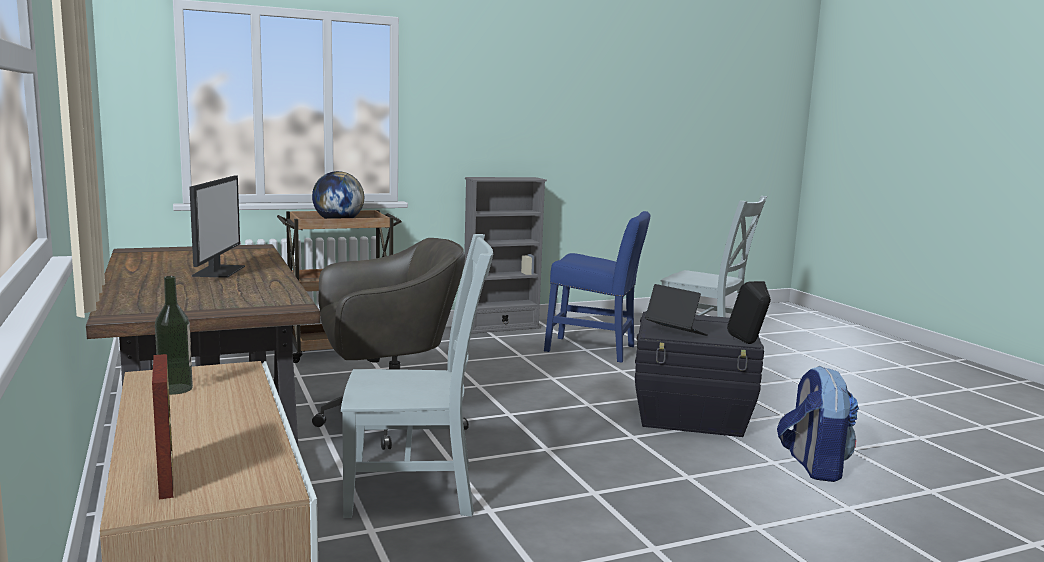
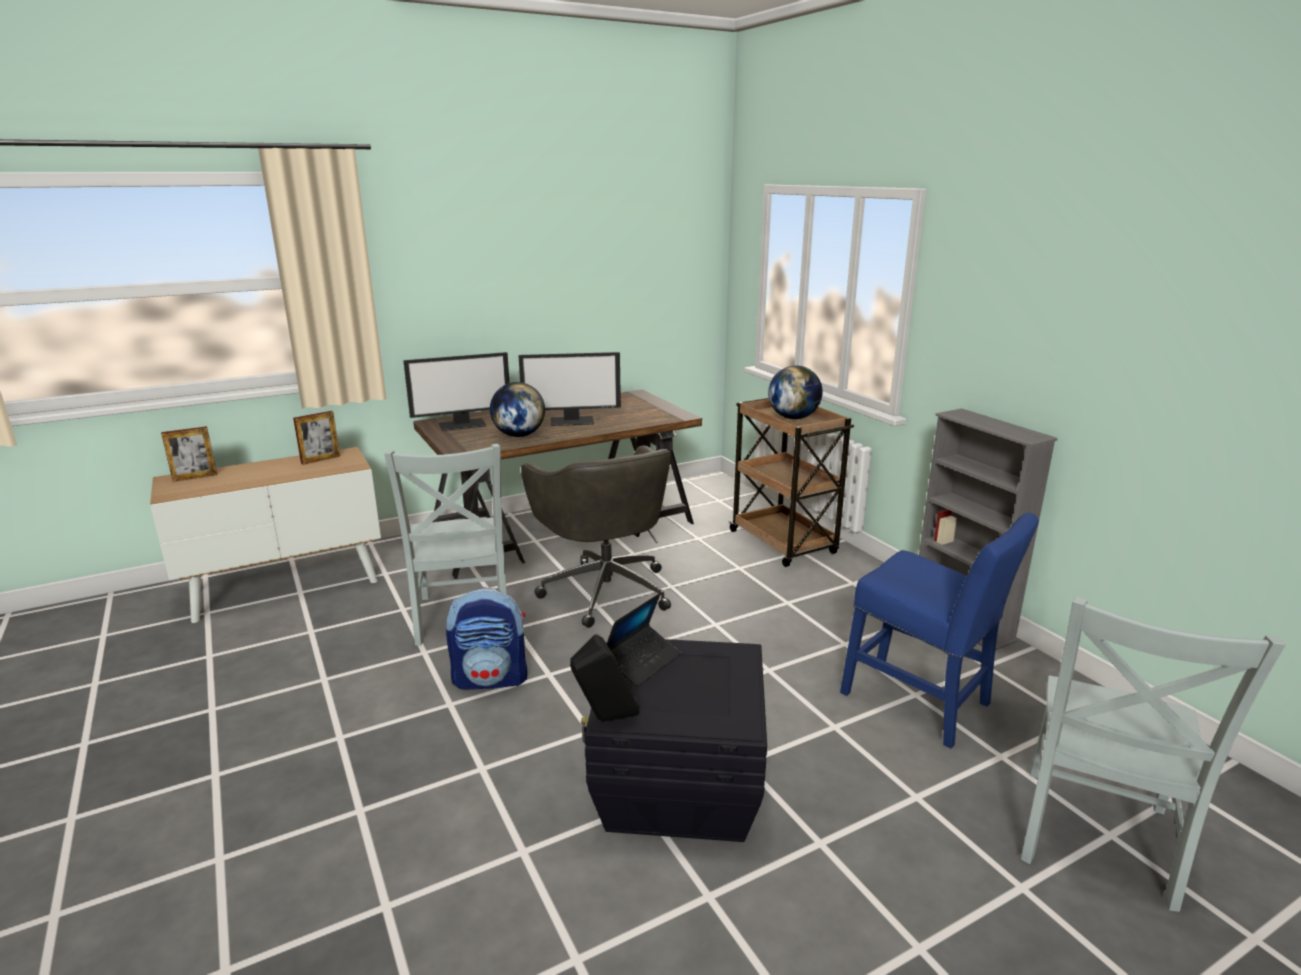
camera: 85 degrees right, 10 degrees up
(157, 304) = (463, 424): none -> monitor
(175, 389) = (320, 459): bottle -> picture frame
(252, 287) = (519, 435): none -> globe
(595, 350) = (921, 703): blue chair -> blue chair turned 60 degrees counterclockwise
(813, 466) = (510, 894): backpack -> backpack (491, 679)

